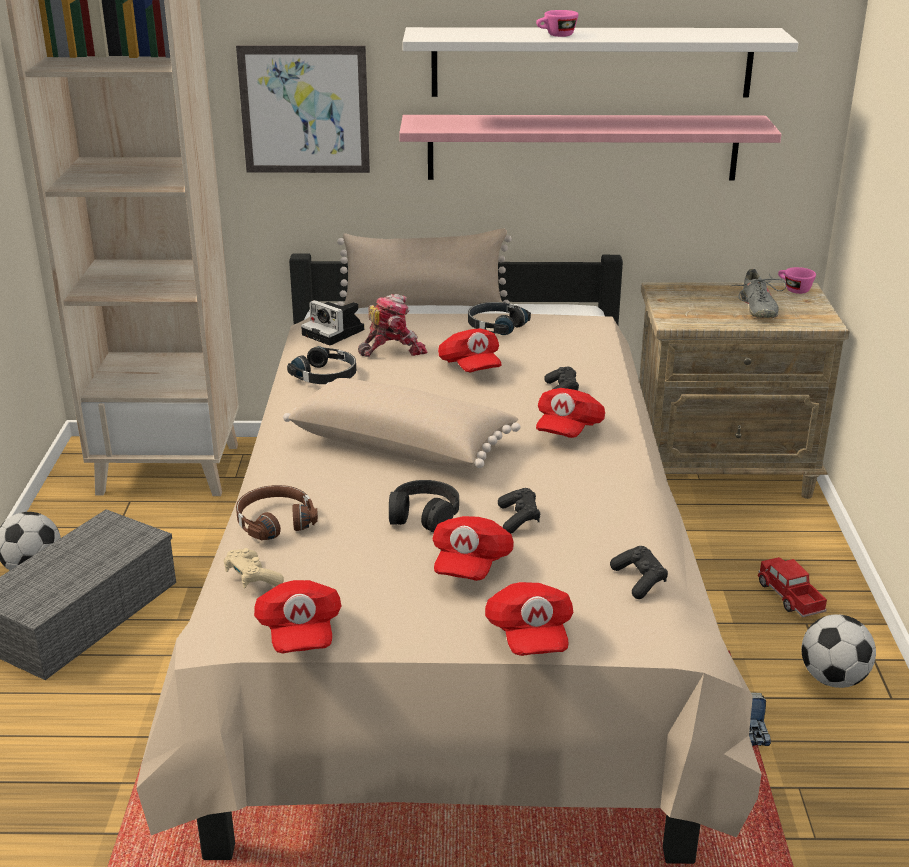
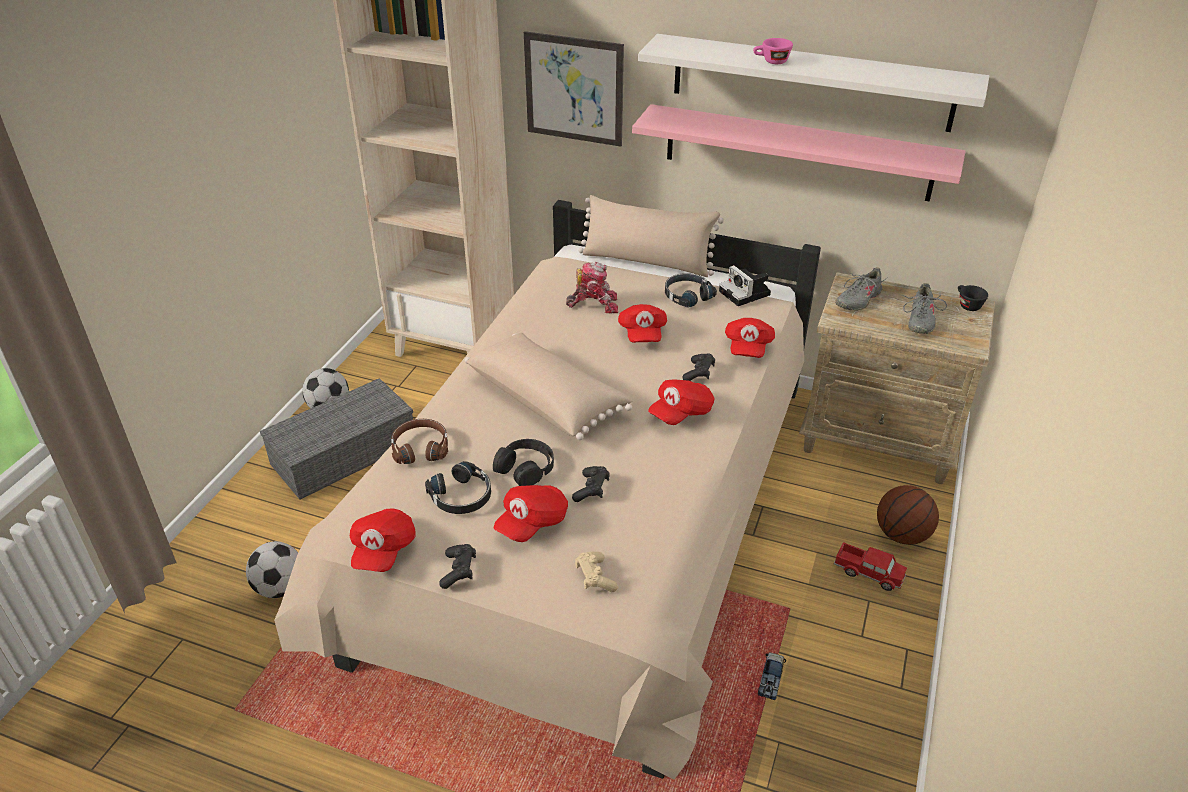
camera: 20 degrees right, 10 degrees up
(252, 578) = (379, 494): beige game controller -> beige game controller (595, 578)
(326, 375) = (530, 319): black headphones -> black headphones (462, 496)
(335, 333) = (561, 278): camera -> camera (746, 294)
(529, 636) = (536, 598): red cap -> red cap (747, 348)
(639, 580) = (647, 570): black game controller -> black game controller (459, 571)
(682, 301) = (857, 299): none -> grey shoe
(789, 597) = (868, 572): toy truck -> toy truck turned 120 degrees clockwise
(793, 289) = (967, 305): pink cup -> black cup
(800, 554) = (901, 535): none -> basketball
(832, 679) = (861, 656): football -> football (280, 588)

